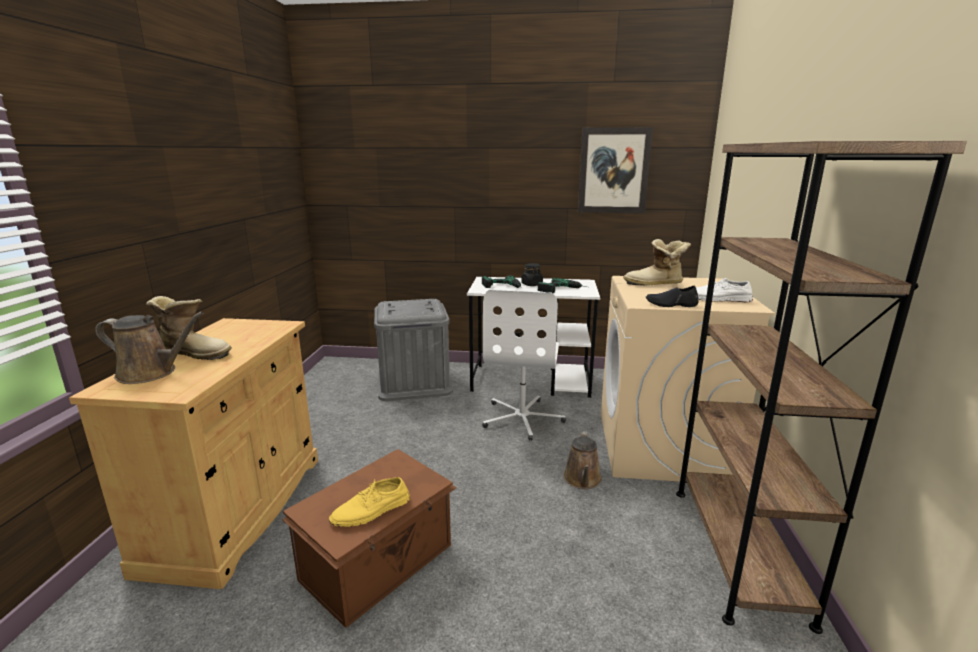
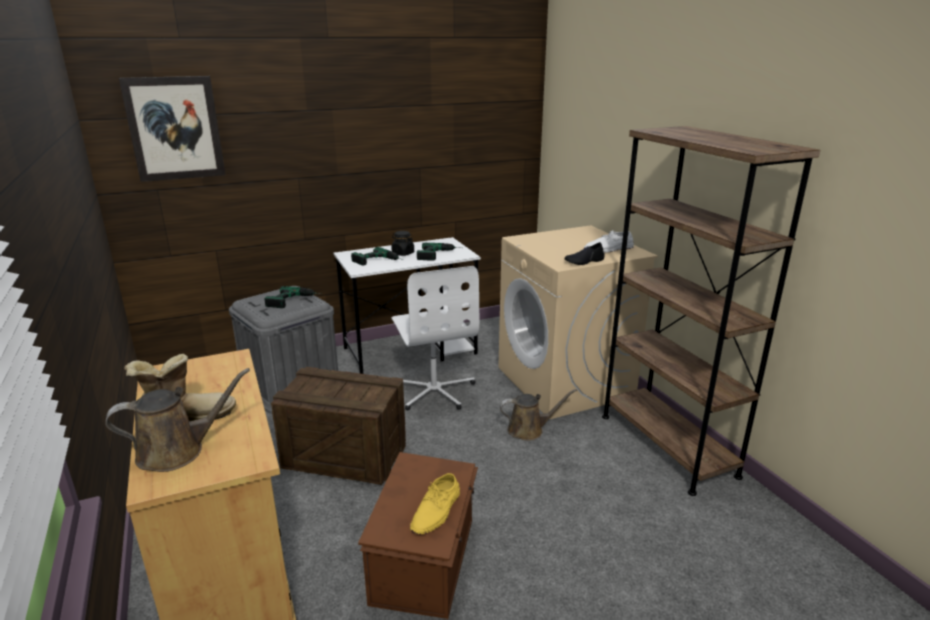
camera: 30 degrees left, 5 degrees up
(400, 448) = (344, 455): none -> crate
(421, 308) = (295, 301): none -> power drill
(582, 480) = (529, 430): brown watering can -> brown watering can turned 75 degrees counterclockwise
(613, 171) = (461, 127): picture -> picture (175, 128)
(655, 284) = (548, 242): boot -> none

